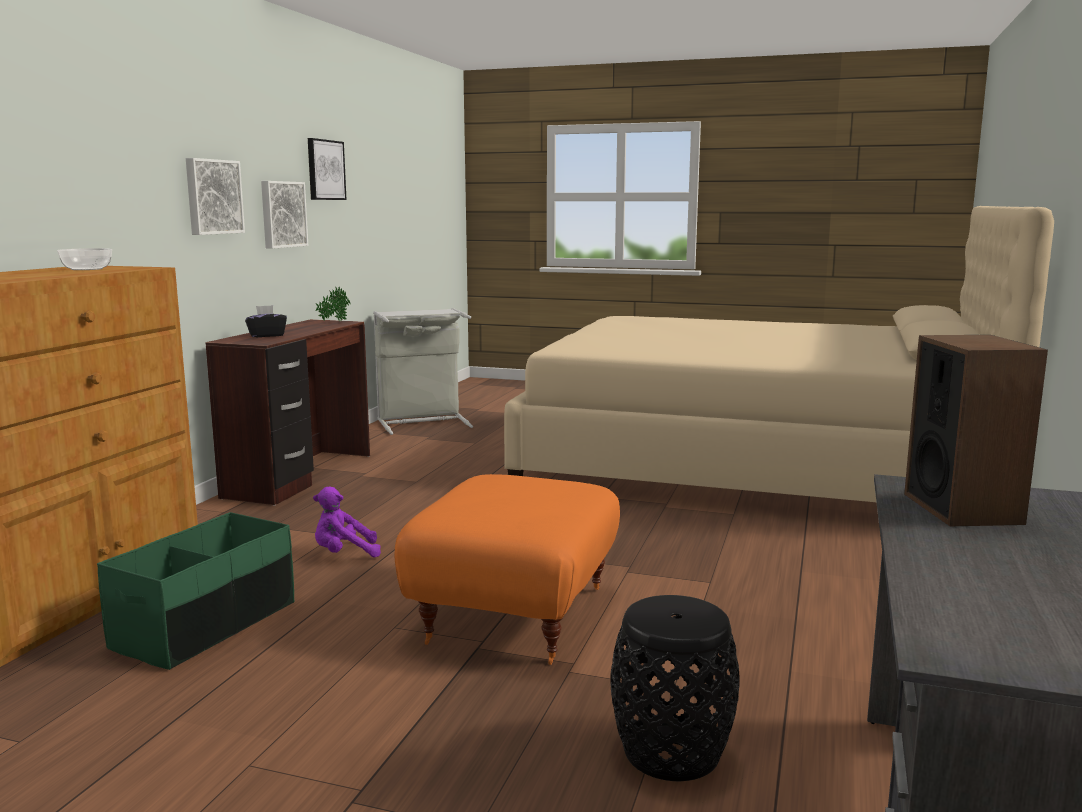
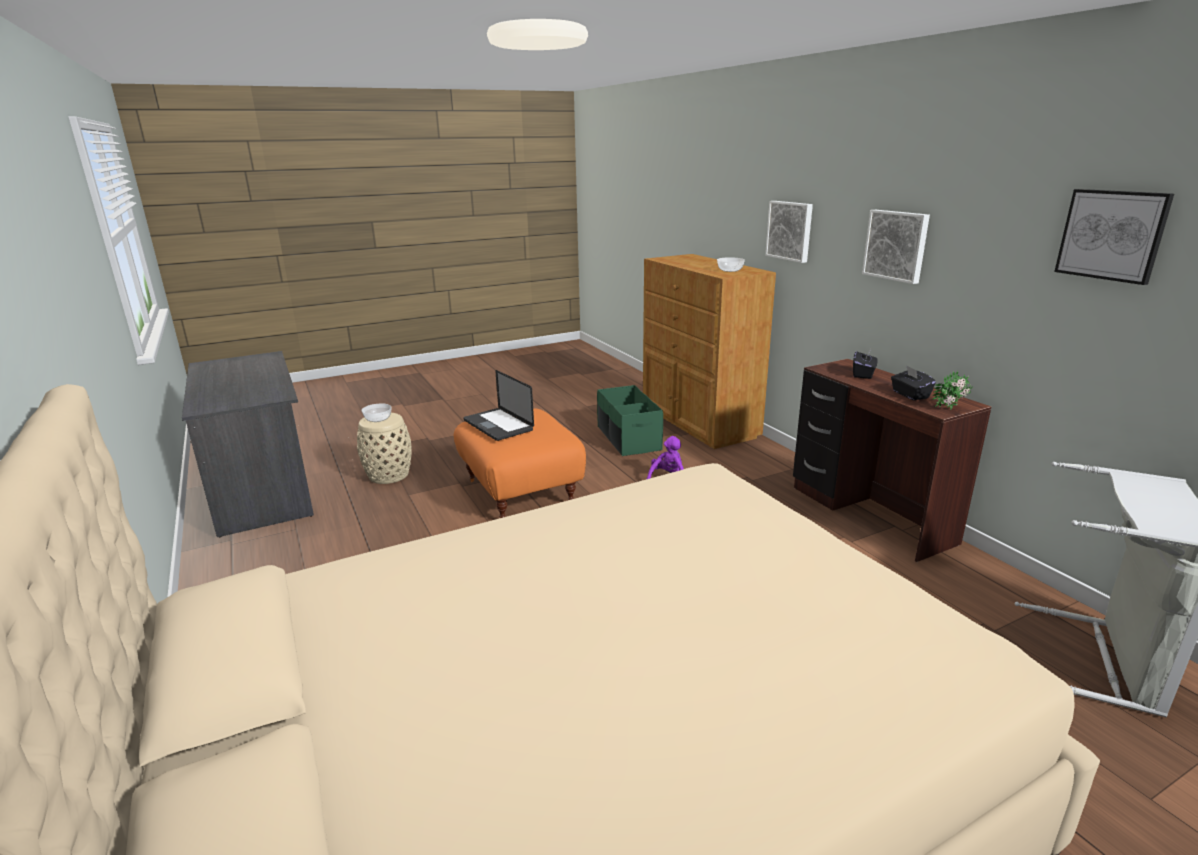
camera: 135 degrees right, 10 degrees up
(282, 214) = (992, 279): picture -> picture (790, 230)
(314, 327) = (910, 395): none -> black tissue box
(534, 503) = (498, 425): none -> laptop
(671, 753) = (389, 475): black stool -> beige stool
(681, 617) = (377, 419): none -> bowl
(962, 508) = (257, 391): speaker -> none

